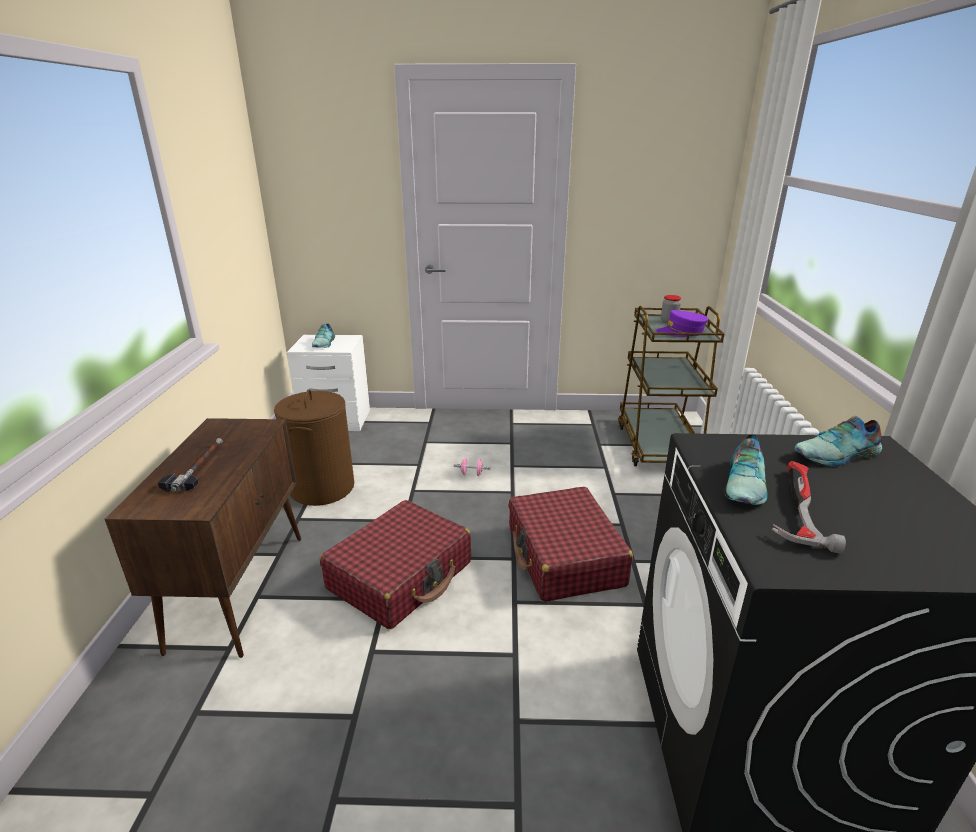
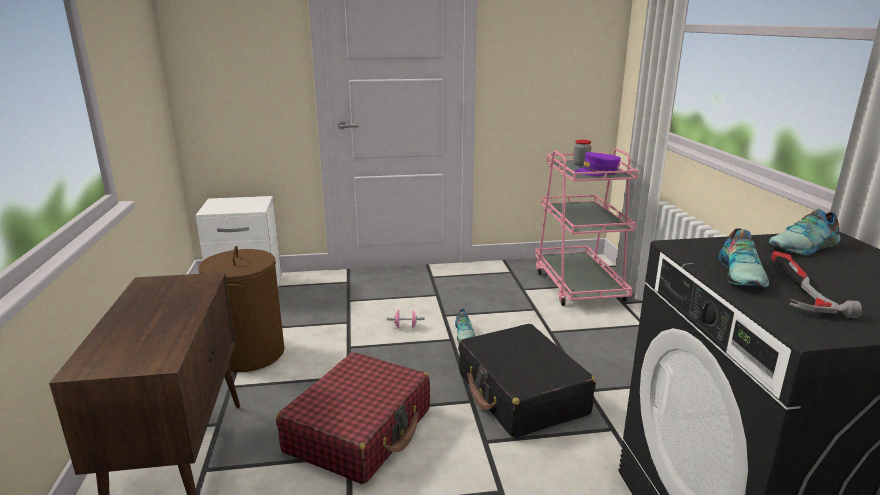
camera: 10 degrees left, 5 degrees down
(198, 468) = (143, 324): hammer -> none
(325, 343) = (235, 205): shoe -> shoe (465, 333)
(564, 557) = (521, 394): red suitcase -> black suitcase
(658, 445) = (578, 285): brown cart -> pink cart

